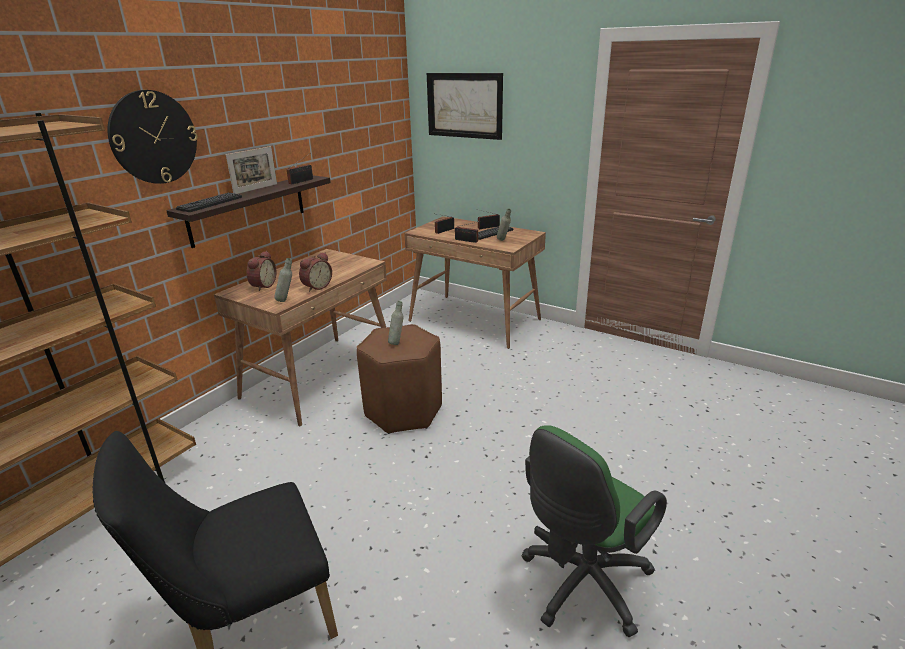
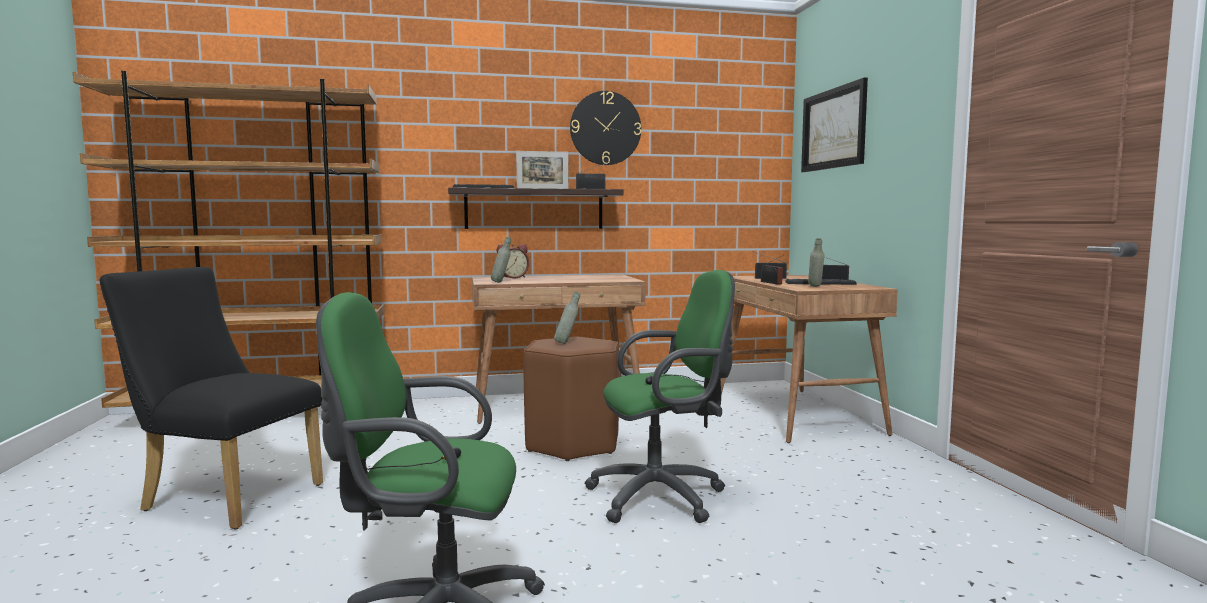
camera: 45 degrees right, 20 degrees down
(153, 137) = (452, 127): wall clock -> wall clock (605, 128)
(316, 287) = (543, 281): alarm clock -> none
(523, 425) = (664, 497): none -> green office chair

